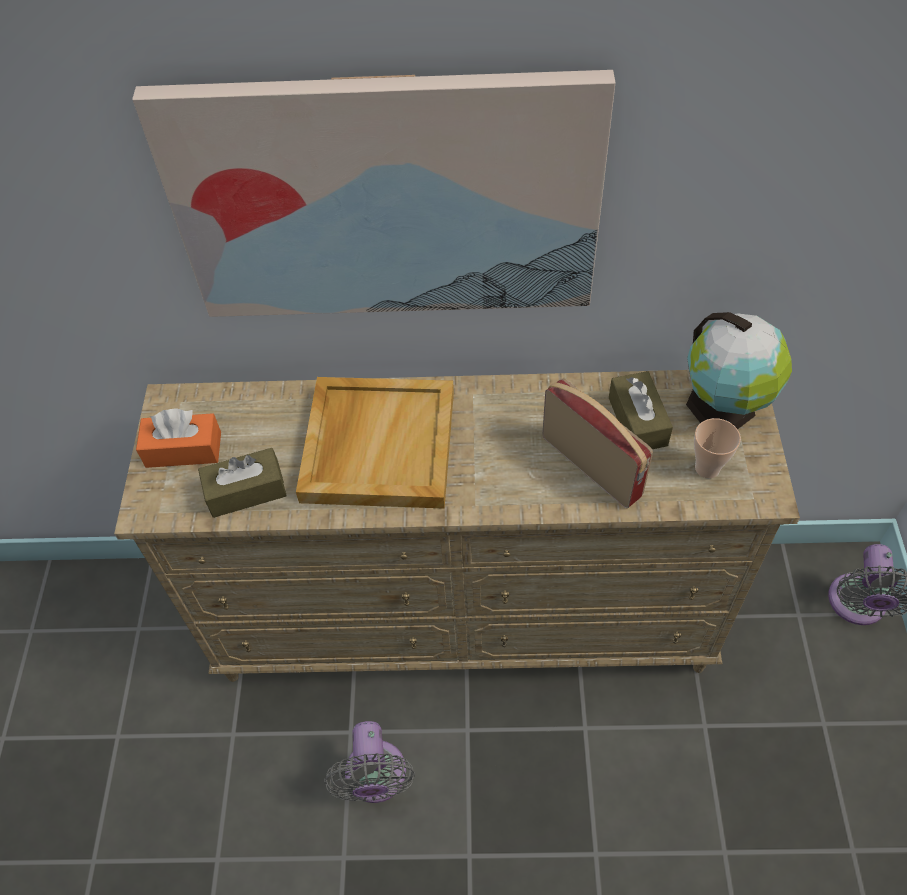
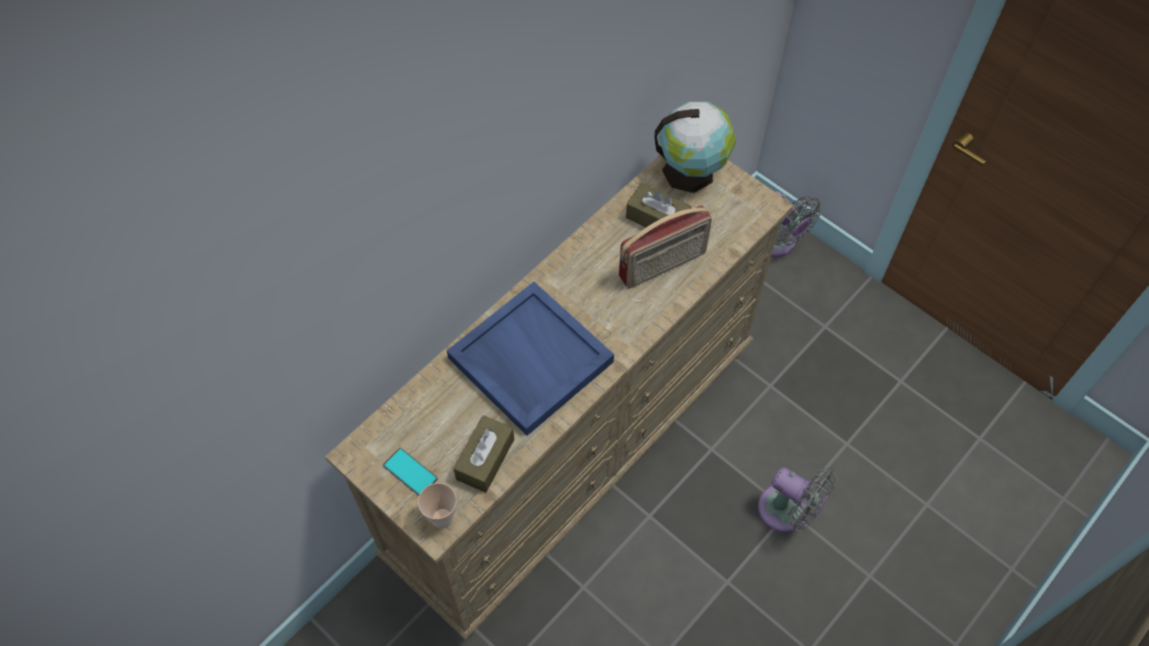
camera: 50 degrees left, 5 degrees up
(183, 449) = (410, 472): orange tissue box -> phone
(376, 779) = (629, 597): grey fan -> grey fan (788, 512)
(378, 444) = (529, 360): beige tray -> blue tray
(387, 199) = (471, 187): picture -> none
(592, 466) = (663, 266): radio -> radio turned 150 degrees clockwise
(707, 468) = (722, 215): cup -> cup (442, 518)

